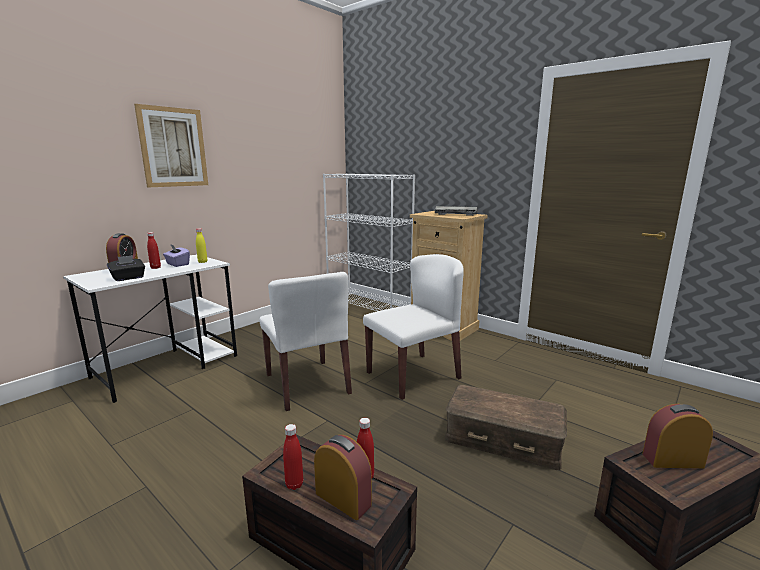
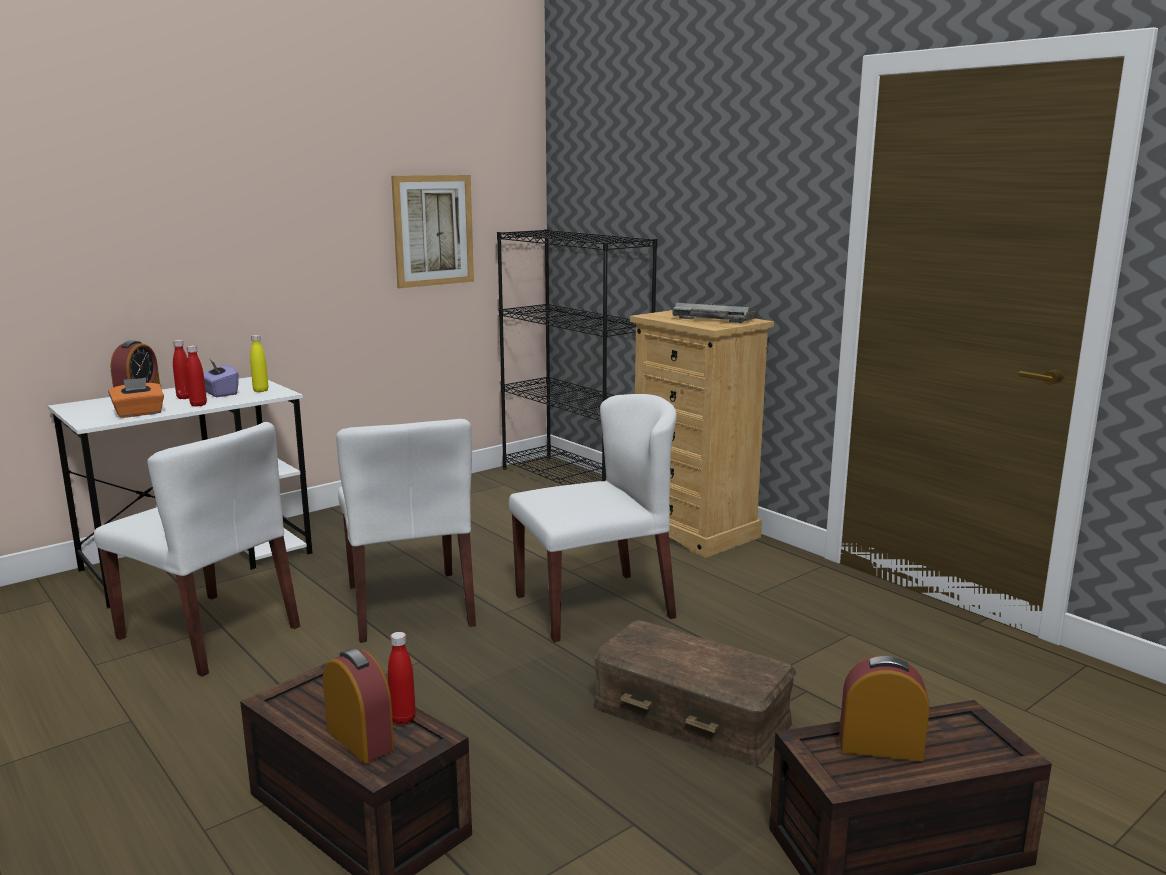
camera: 10 degrees right, 0 degrees up
(128, 278) = (139, 413): black tissue box -> orange tissue box
(173, 147) = (225, 198): picture -> picture (433, 230)
(186, 413) = (210, 633): none -> white chair
(294, 484) = (304, 717): red bottle -> red bottle (198, 405)
(369, 306) = (575, 482): white bookcase -> black bookcase

